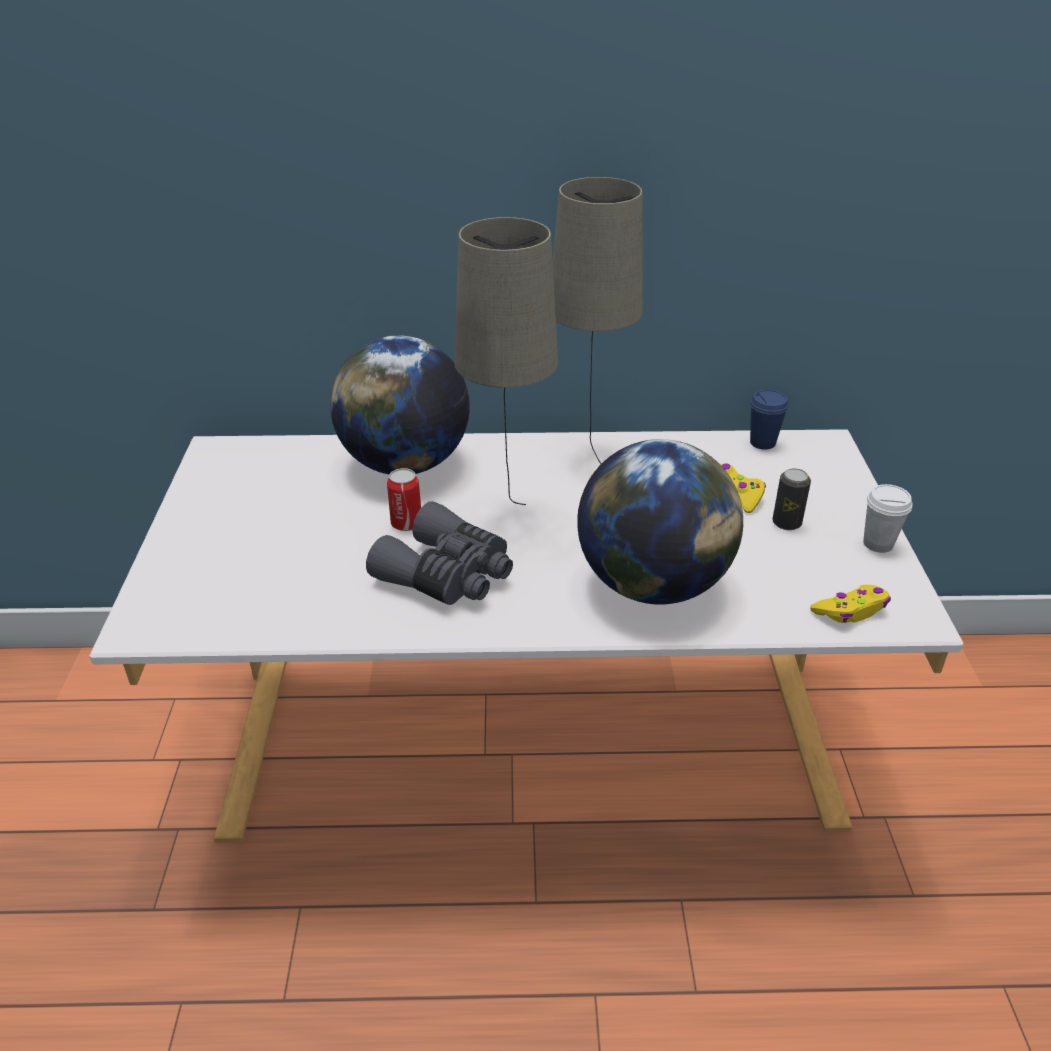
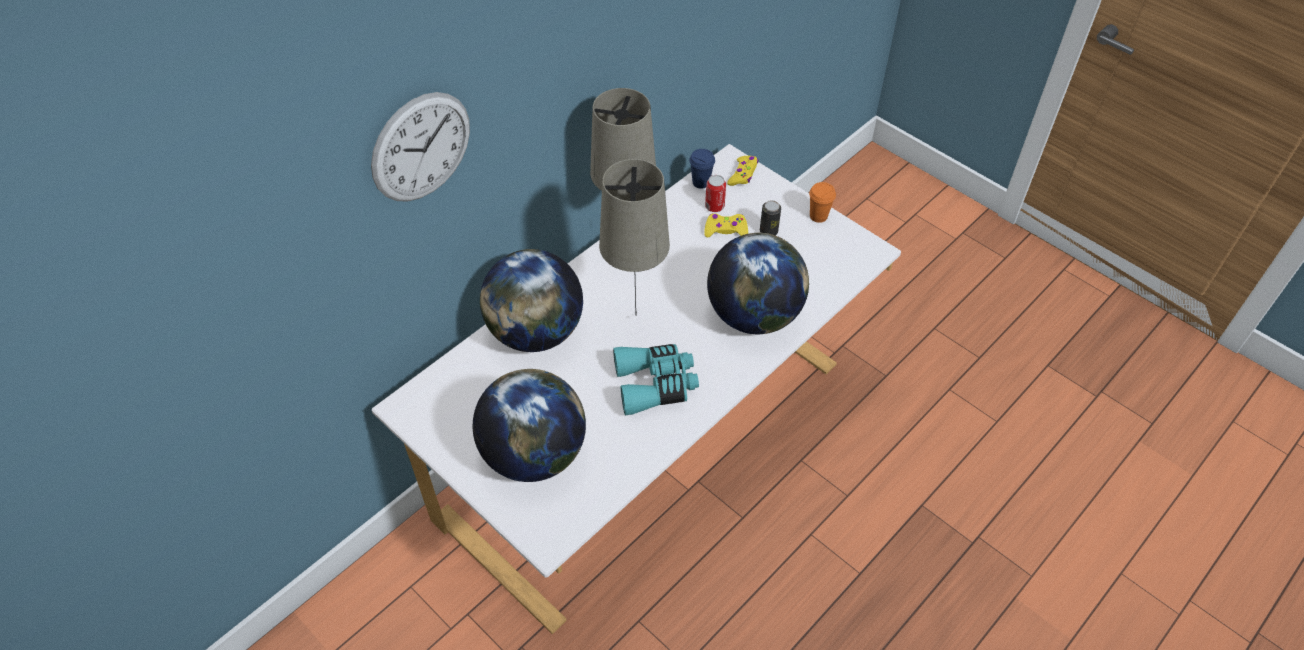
camera: 45 degrees left, 15 degrees up
(246, 552) = (534, 454): none -> globe
(312, 104) = (421, 147): none -> wall clock
(406, 523) = (592, 370): can -> can (714, 206)
(447, 575) = (655, 384): grey binoculars -> turquoise binoculars
(851, 611) = (846, 266): yellow game controller -> yellow game controller (743, 174)
(878, 544) = (818, 216): white cup -> orange cup

